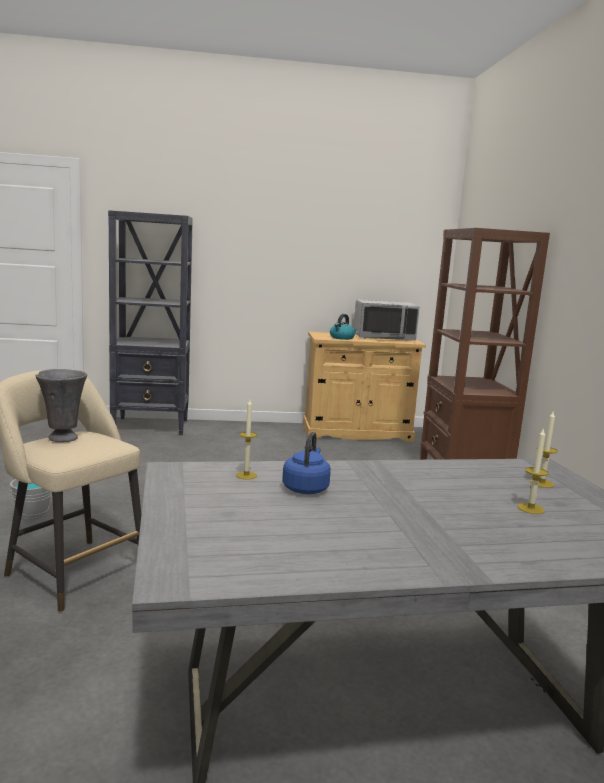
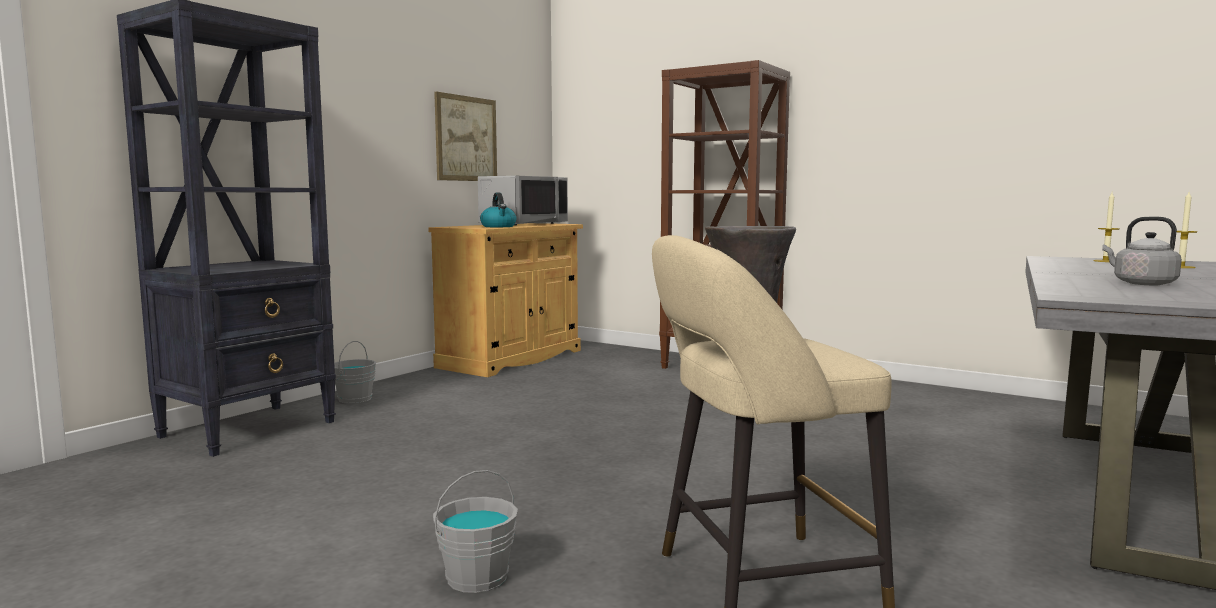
camera: 50 degrees left, 5 degrees down
(221, 427) = (354, 399): none -> grey bucket
(246, 475) = (1096, 288): candle -> none
(306, 488) = (1141, 283): blue kettle -> grey kettle
(353, 272) = (466, 139): none -> picture

